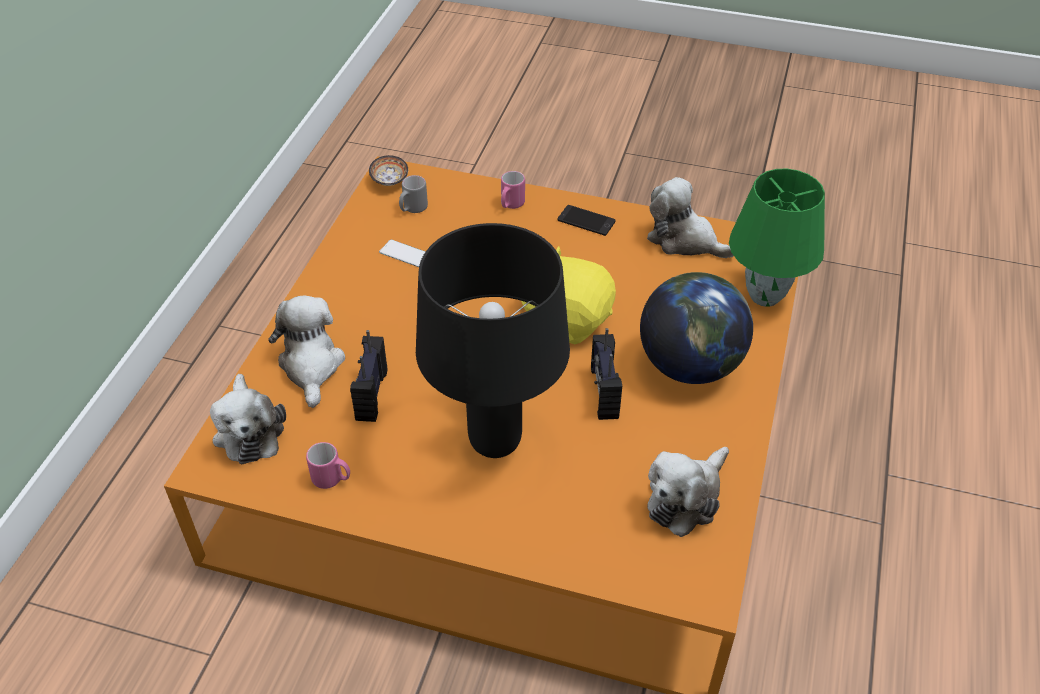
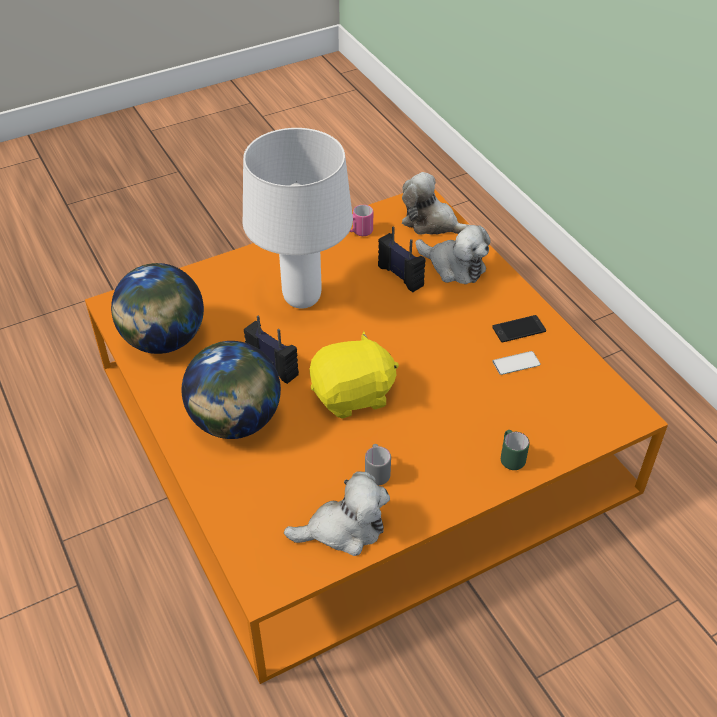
camera: 135 degrees right, 0 degrees up
(389, 180) = (621, 409): bowl -> none
(412, 209) = (567, 399): grey mug -> grey mug (376, 472)
(494, 443) = (302, 298): black table lamp -> white table lamp
(510, 205) = (510, 457): pink mug -> green mug
(586, 221) = (438, 487): phone -> phone (519, 329)
(686, 498) = (164, 340): plush toy -> globe
(763, 297) = (231, 519): green table lamp -> none

